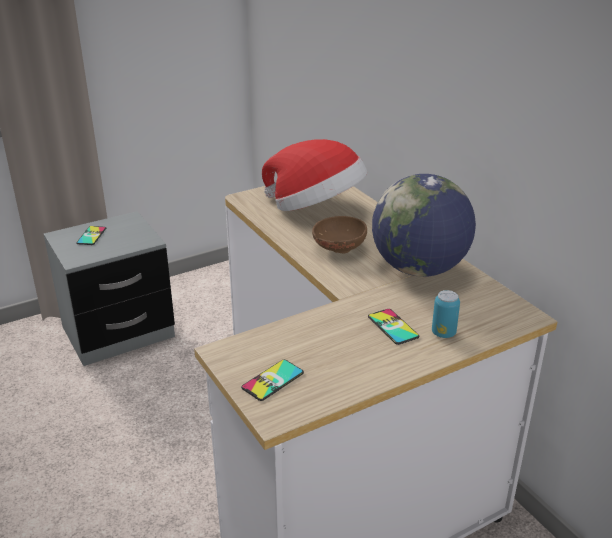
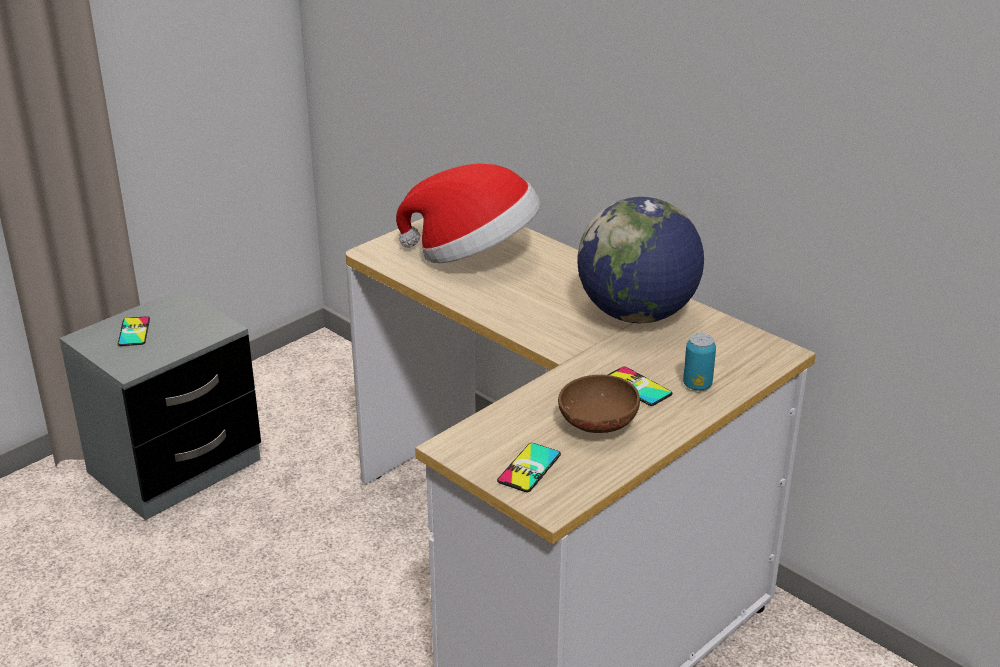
camera: 15 degrees left, 0 degrees up
(338, 248) = (527, 303): brown bowl -> brown bowl (596, 425)

